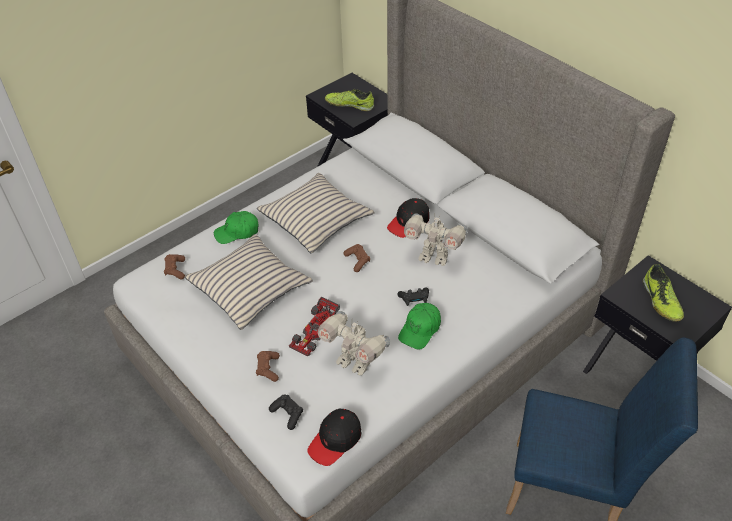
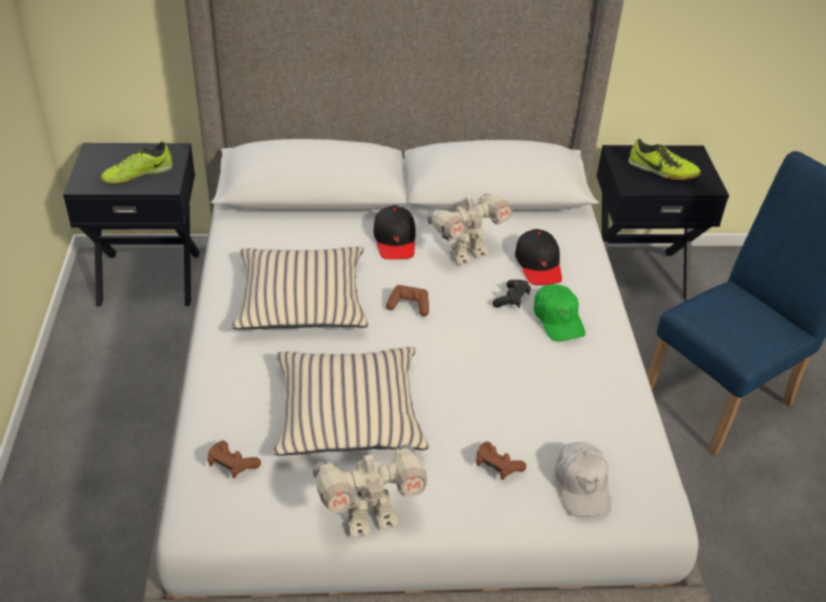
camera: 55 degrees left, 5 degrees down
(237, 232) = (235, 374): green cap -> none
(288, 414) = (582, 486): black game controller -> white cap
(315, 331) = (478, 396): toy car -> none
(335, 440) = (652, 466): black cap -> black cap (539, 265)
(354, 362) = (555, 391): toy robot -> toy robot (369, 518)

